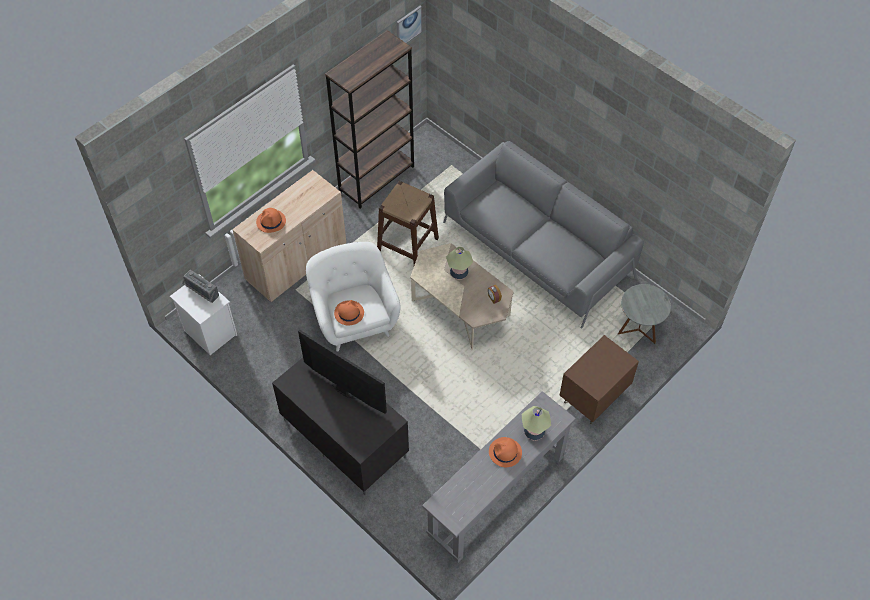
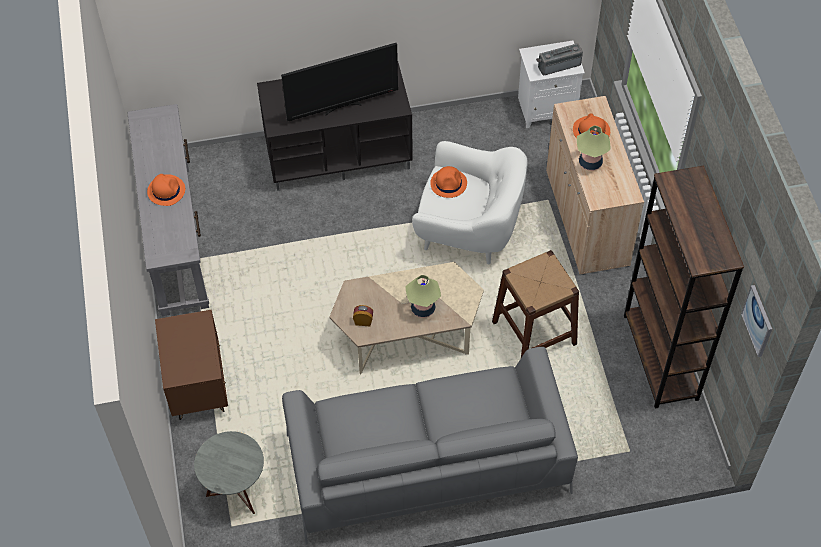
camera: 125 degrees right, 0 degrees up
(534, 432) = (164, 225): table lamp -> table lamp (590, 162)

